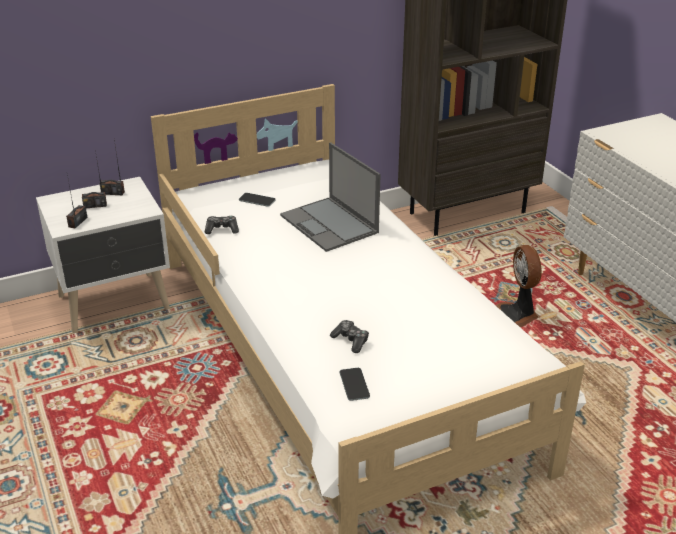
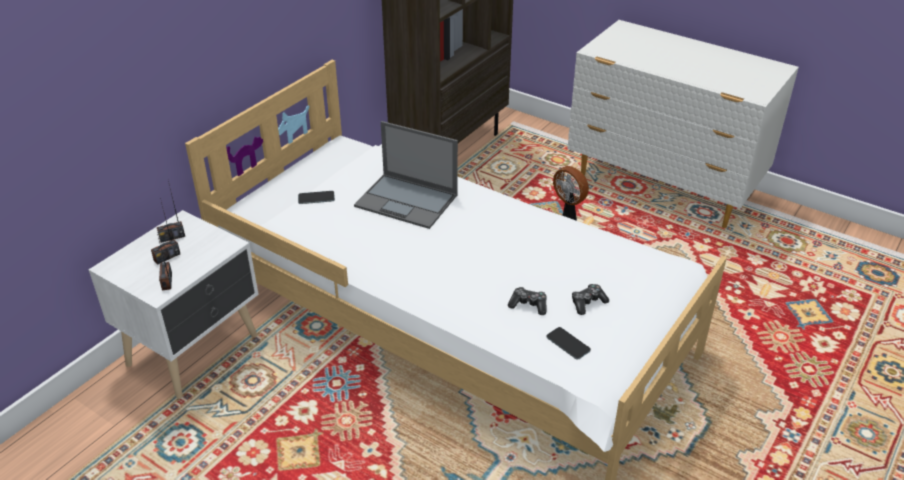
camera: 30 degrees left, 5 degrees up
(222, 229) = (312, 239): game controller -> game controller (588, 303)

